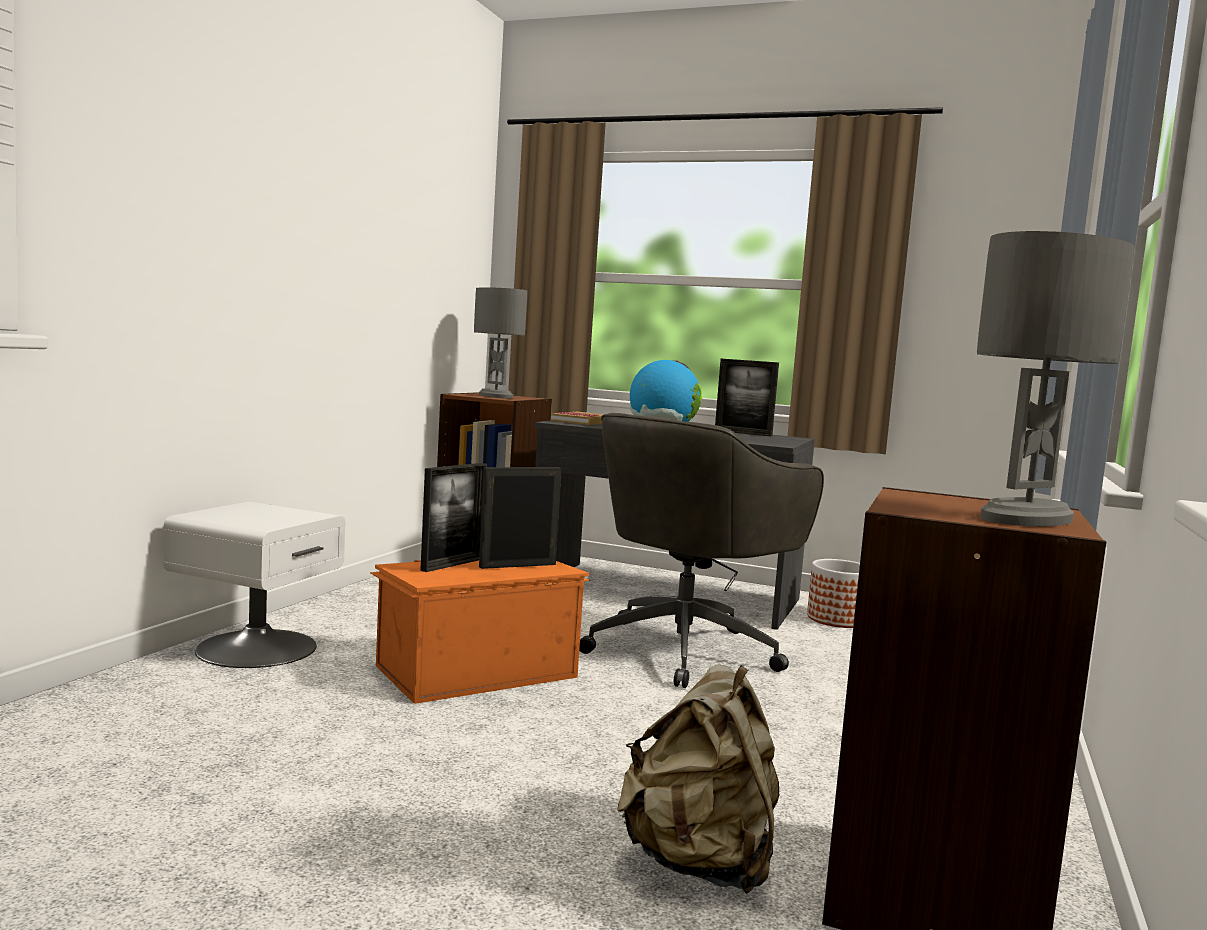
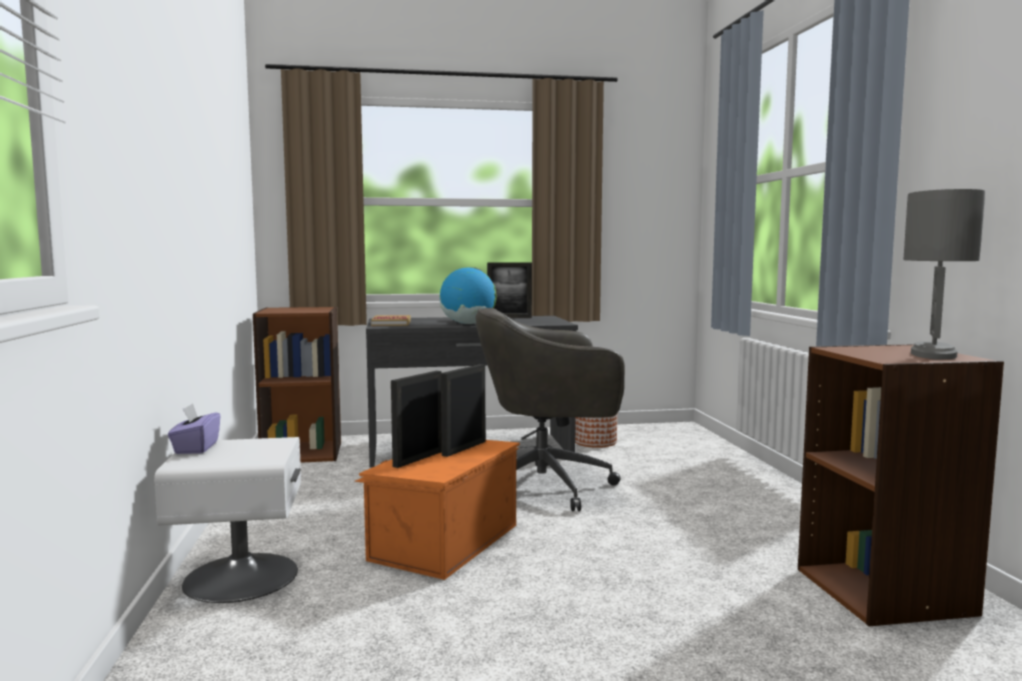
camera: 30 degrees left, 0 degrees up
(239, 507) = (195, 448): none -> purple tissue box
(452, 564) = (418, 459): picture frame -> picture frame turned 150 degrees counterclockwise
(496, 396) = (299, 310): grey table lamp -> none
(685, 650) = (547, 486): grey office chair -> grey office chair turned 75 degrees clockwise
(700, 863) = (770, 617): beige backpack -> none

